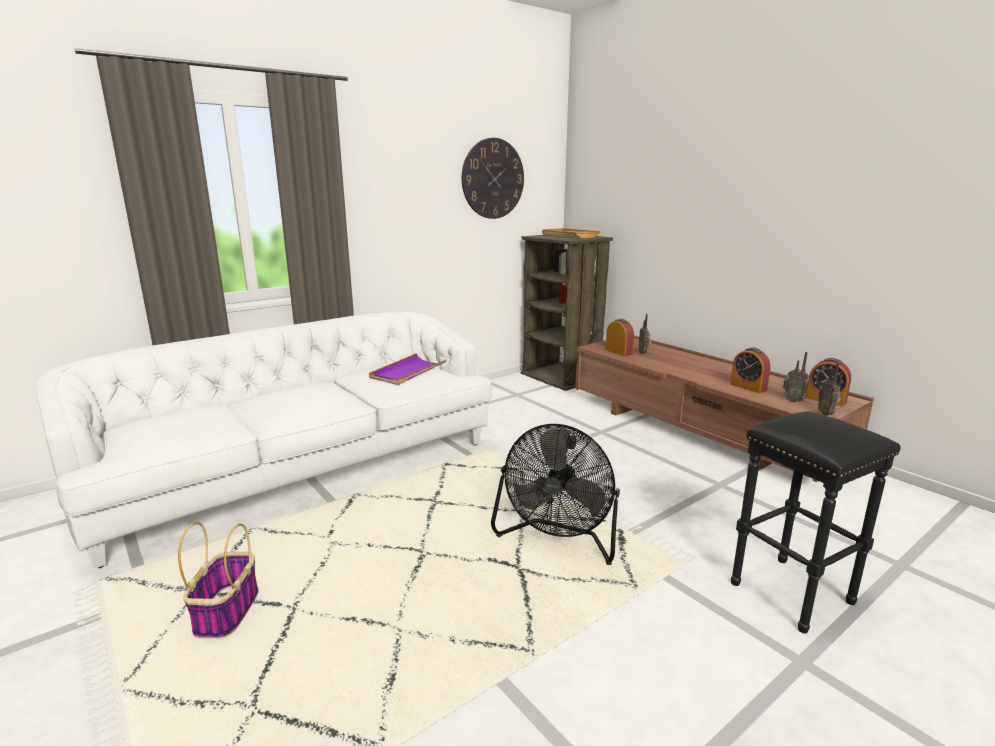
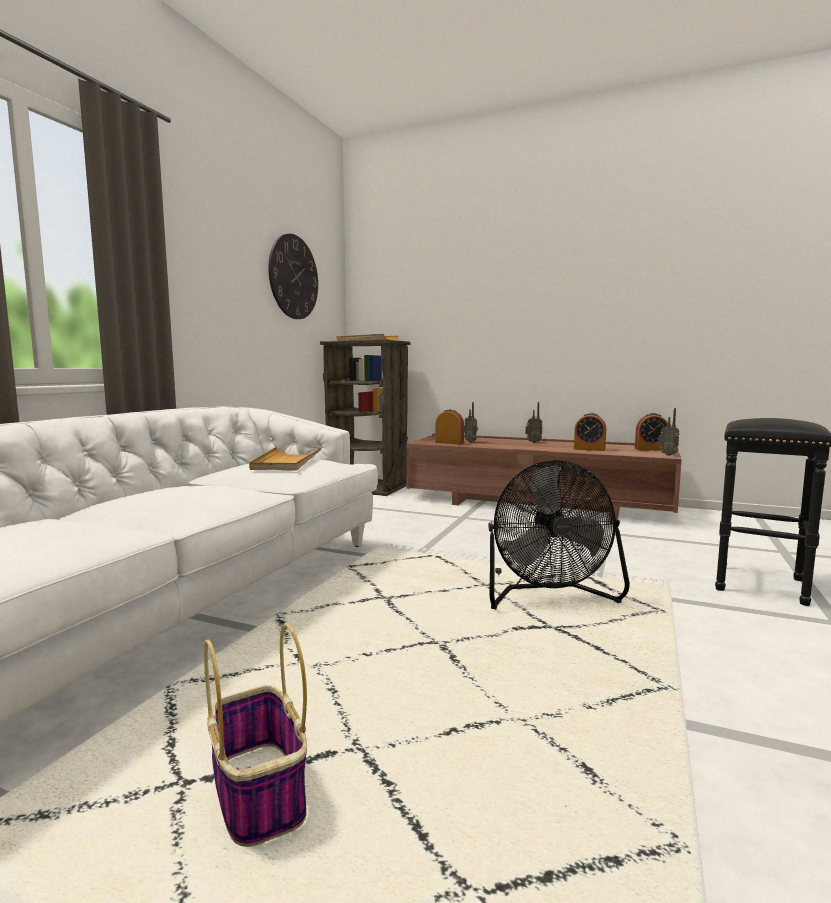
camera: 30 degrees left, 10 degrees down
(408, 372) = (286, 462): purple tray -> beige tray
(792, 400) = (633, 451): radio -> radio (533, 442)

